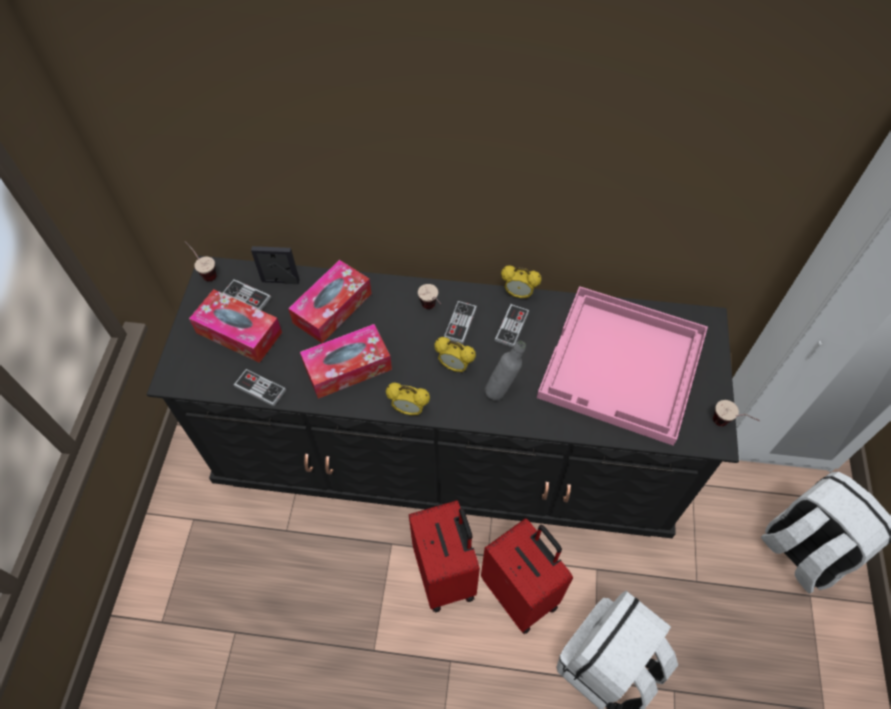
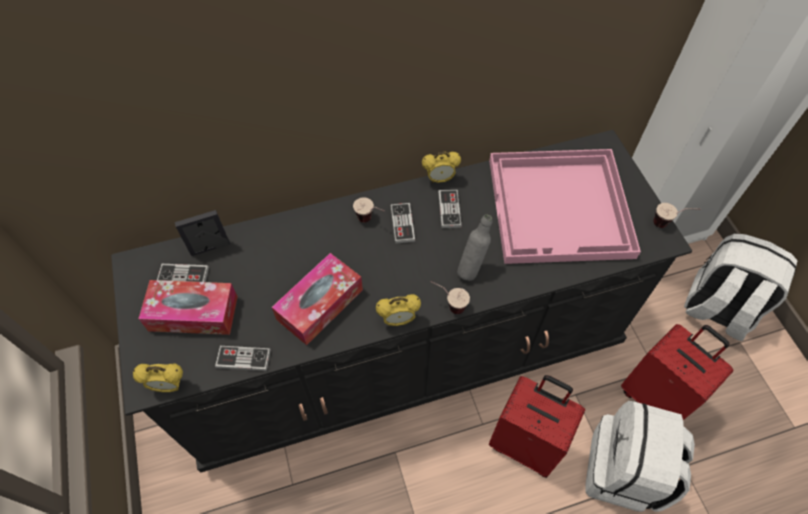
camera: 25 degrees left, 0 degrees up
(205, 272) = (126, 268): cup -> cup (448, 305)
(332, 308) = (275, 255): tissue box -> none
(446, 574) = (456, 457): red suitcase -> red suitcase (655, 397)
(454, 366) = (418, 264): alarm clock -> alarm clock (169, 386)

